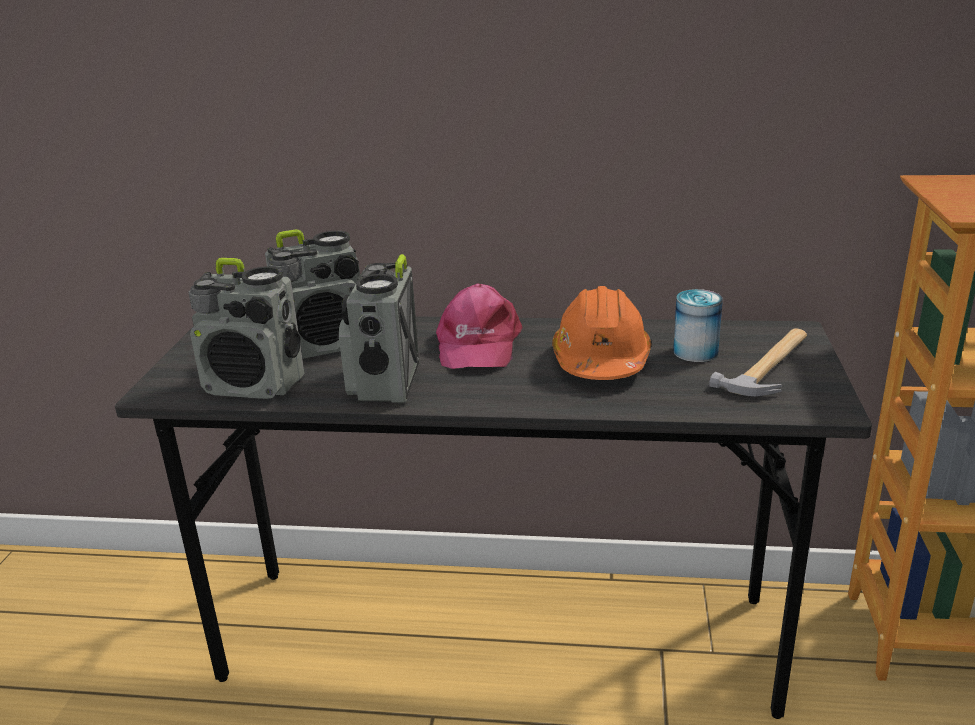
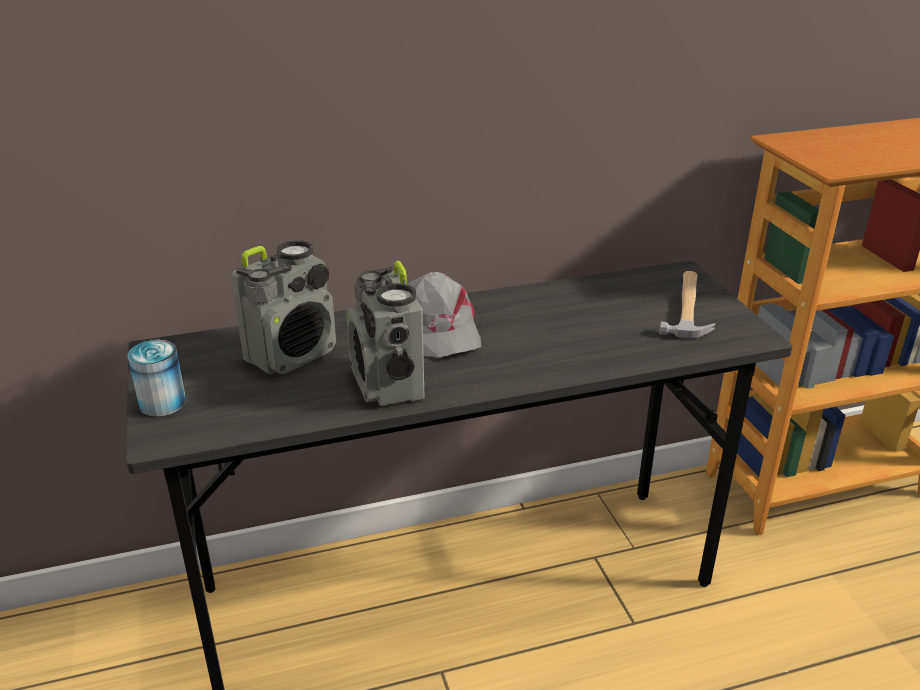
camera: 25 degrees left, 5 degrees up
(255, 386) = (261, 411): radio -> none
(477, 344) = (437, 329): pink cap -> grey cap
(601, 360) = (555, 325): orange hard hat -> none
(695, 352) = (623, 304): can -> can (162, 403)

